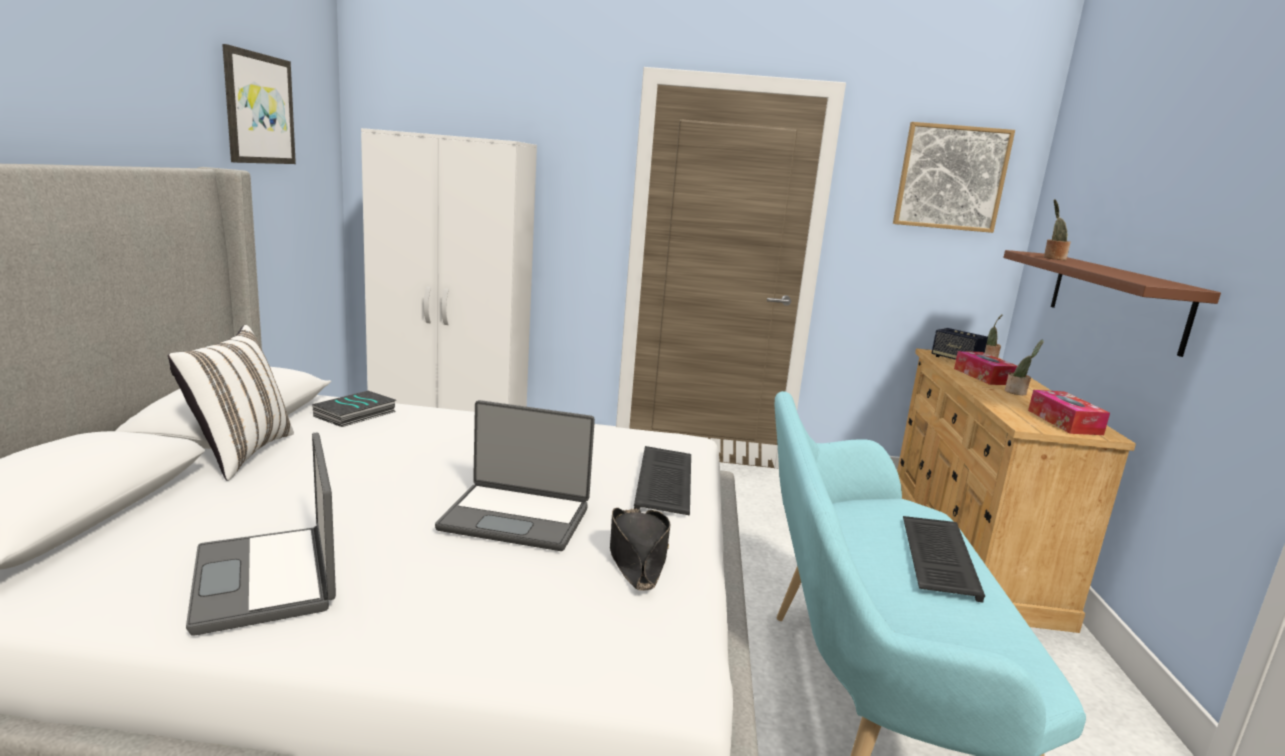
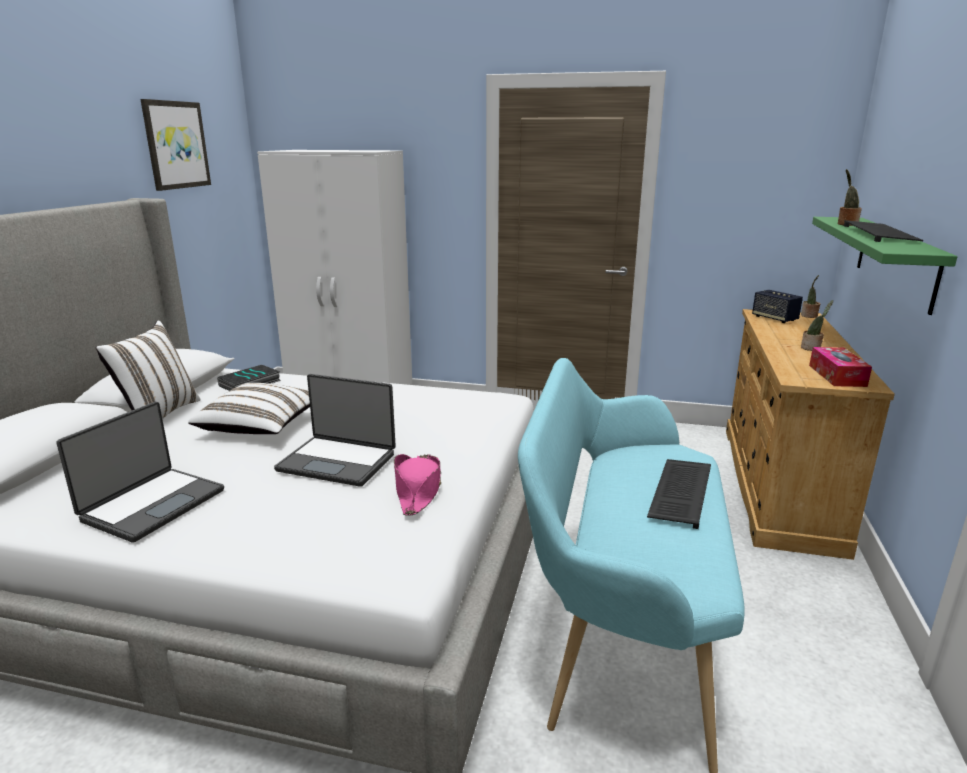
camera: 10 degrees right, 5 degrees up
(268, 579) = (152, 504): laptop -> laptop turned 135 degrees counterclockwise
(392, 470) = (262, 427): none -> white pillow
(637, 556) = (418, 490): black hat -> pink hat
(666, 483) = (467, 434): keyboard -> keyboard (881, 234)
(951, 178) = (769, 150): picture -> none
(983, 376) = (790, 334): tissue box -> none
(1114, 299) = (895, 260): brown shelf -> green shelf

